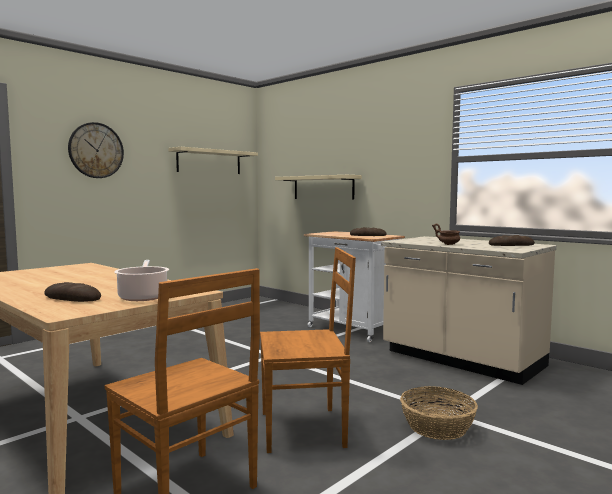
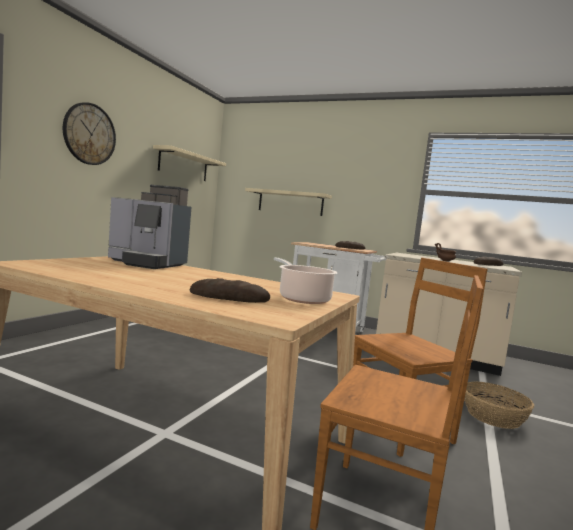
camera: 20 degrees left, 0 degrees up
(88, 270) = (148, 263): none -> coffee machine

